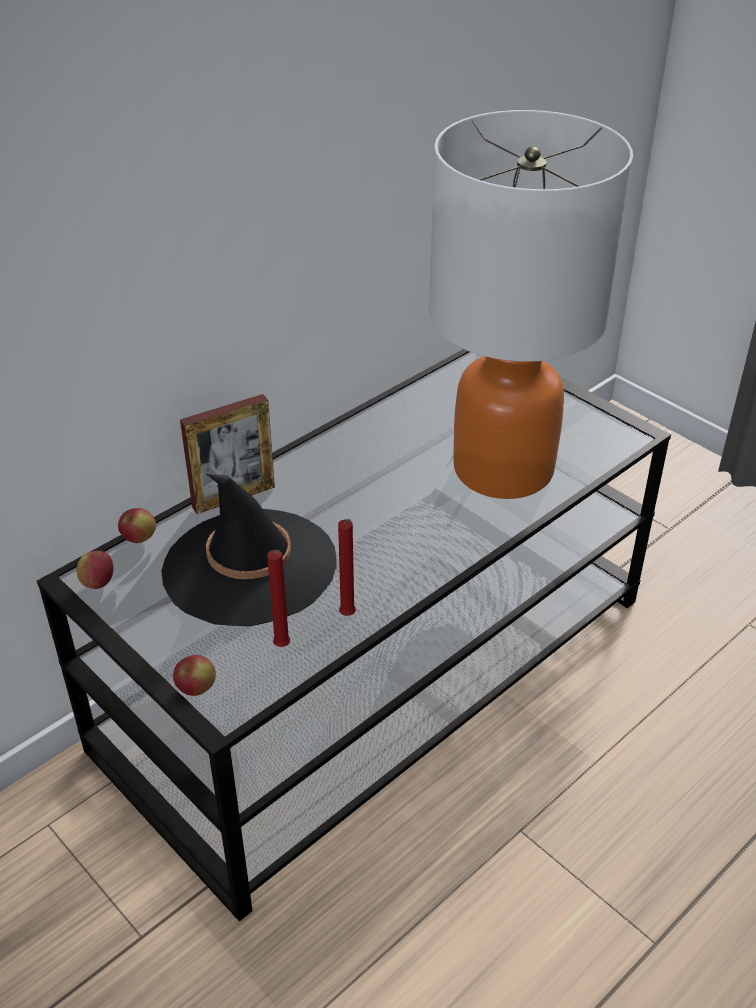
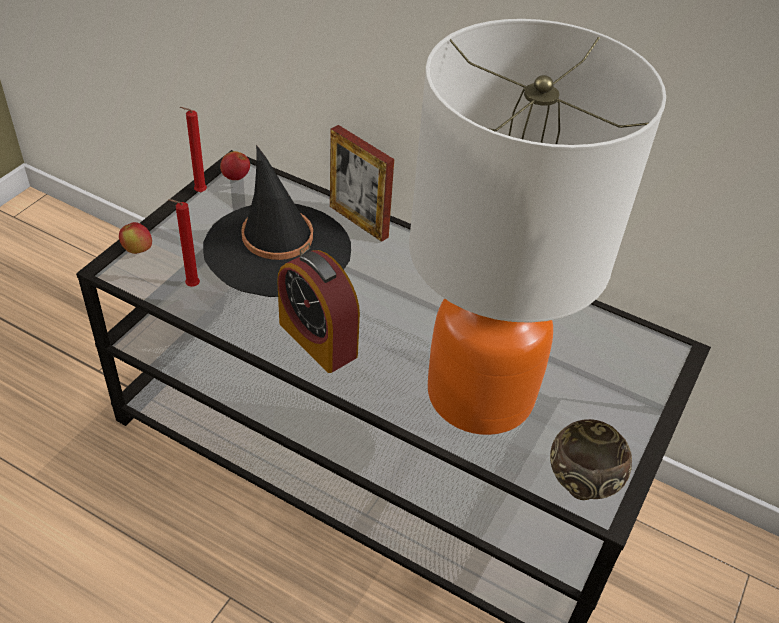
camera: 70 degrees right, 5 degrees up
(139, 538) = (290, 184): apple -> none
(348, 616) = (235, 318): red candle -> red candle (198, 193)
(402, 559) = (318, 339): none -> alarm clock
(611, 441) = (579, 486): none -> brown bowl

